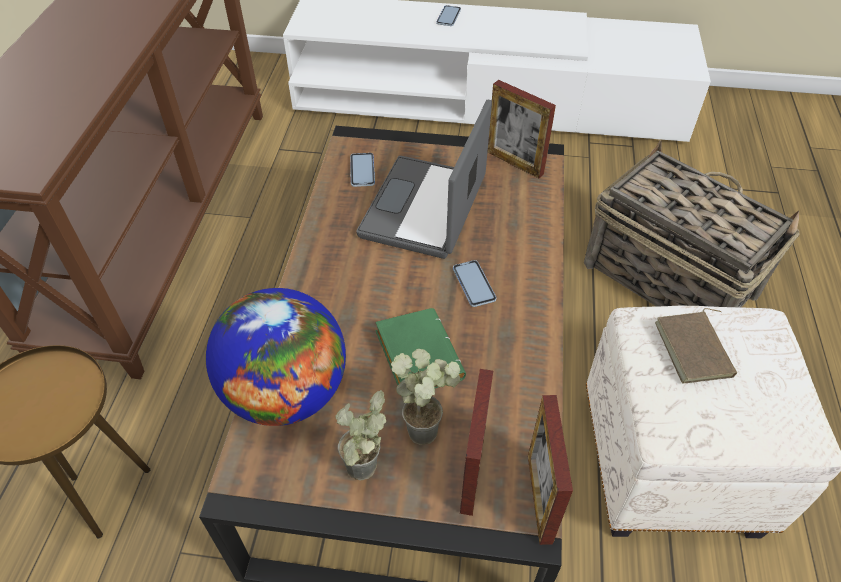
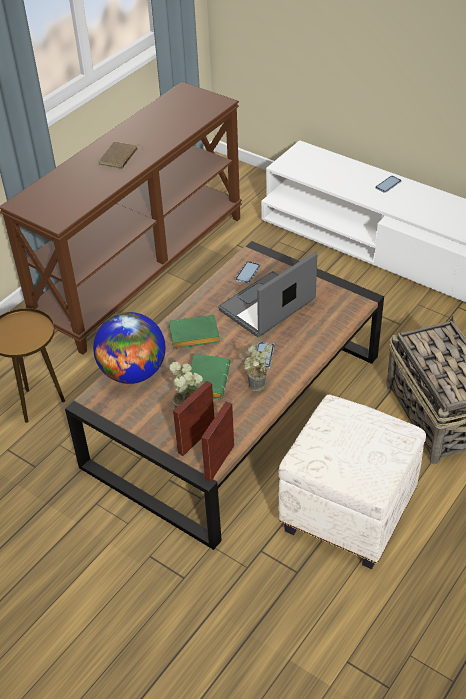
camera: 30 degrees right, 5 degrees down
(346, 293) = (193, 336): none -> green book
(365, 475) = (146, 421): potted plant -> potted plant (257, 390)
(515, 163) = (342, 297): picture frame -> none
(696, 350) = (350, 427): brown book -> brown book (120, 157)

